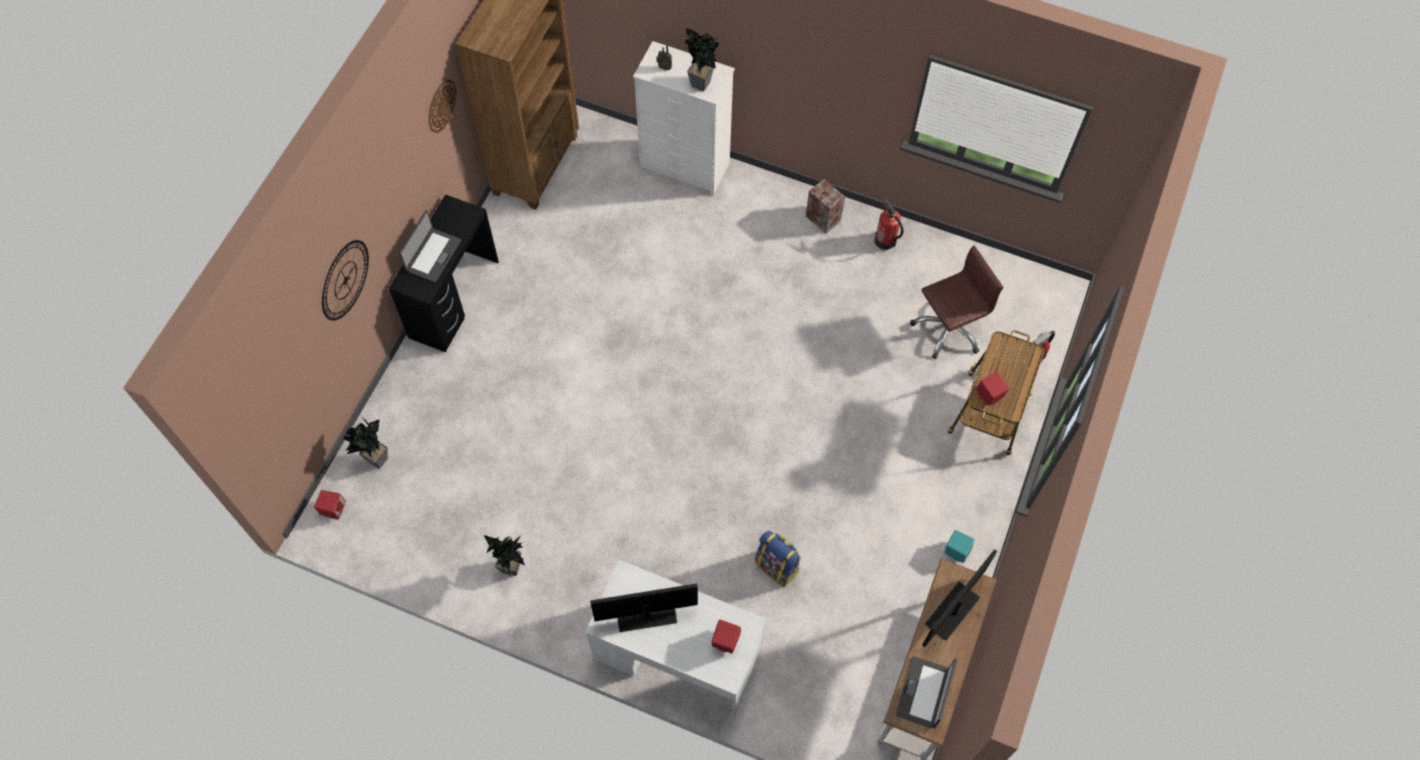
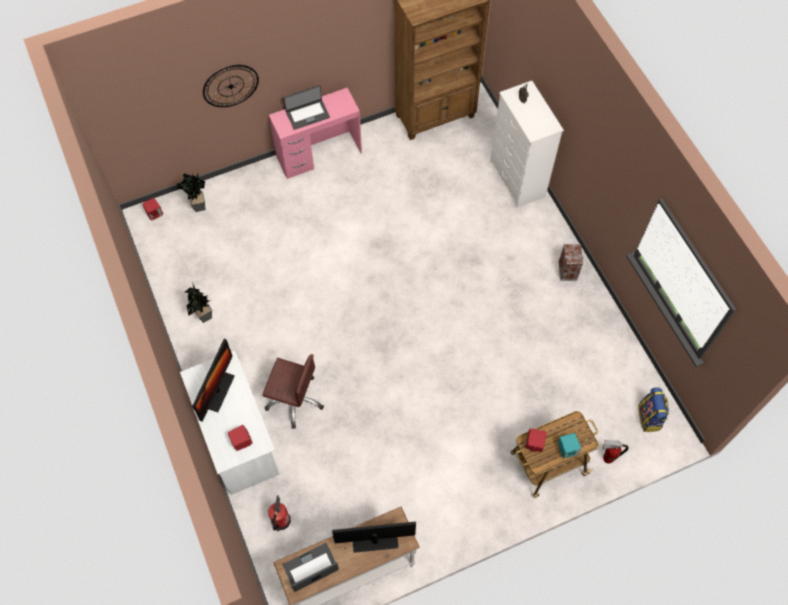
camera: 45 degrees right, 0 degrees up
(441, 106) = (366, 29): wall clock -> none
(453, 299) = (319, 154): black desk -> pink desk
(646, 615) = (217, 391): monitor -> monitor turned 75 degrees clockwise
(702, 86) = (533, 126): potted plant -> none
(777, 566) = (337, 438): backpack -> backpack (650, 417)
(885, 241) = (592, 313): fire extinguisher -> fire extinguisher (281, 521)
(948, 328) = (576, 394): brown office chair -> brown office chair (295, 399)
(956, 551) = (444, 522): turquoise speaker -> turquoise speaker (567, 449)

